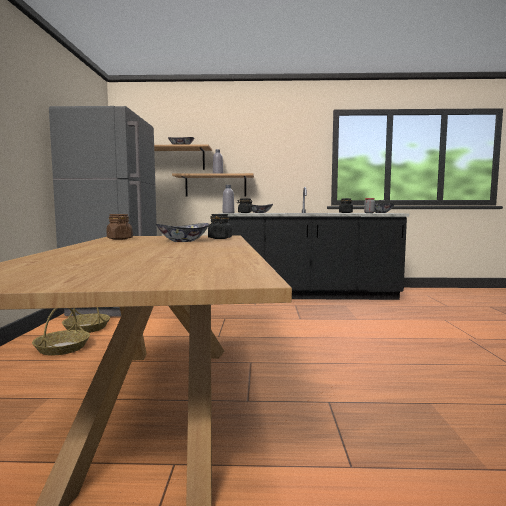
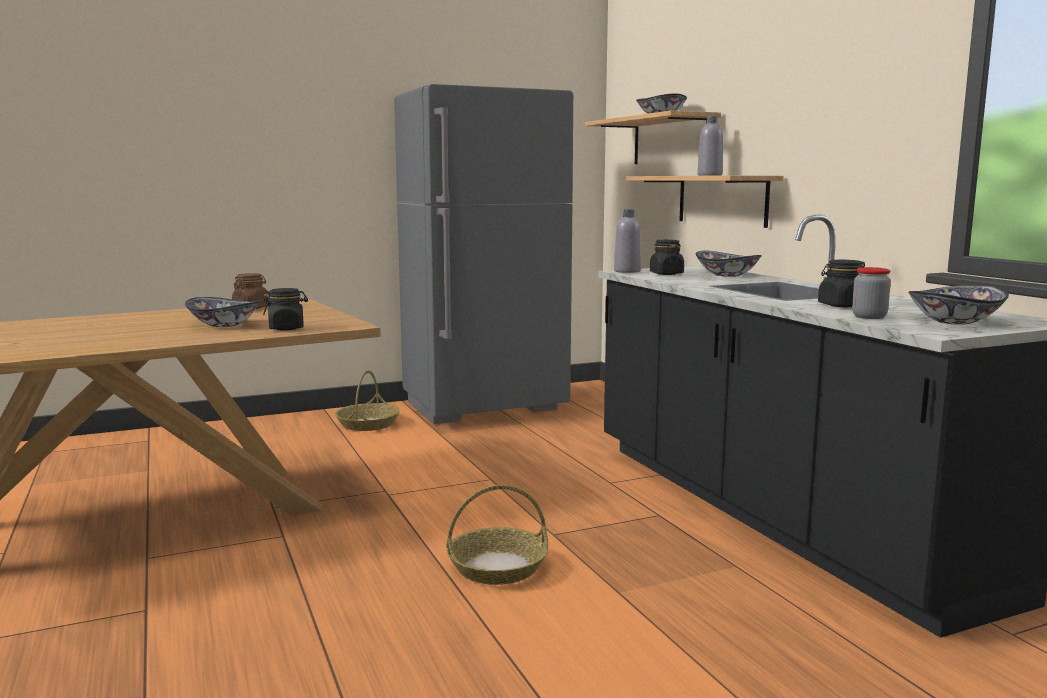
camera: 65 degrees right, 5 degrees up
(62, 348) = (288, 435): basket -> basket (498, 567)

